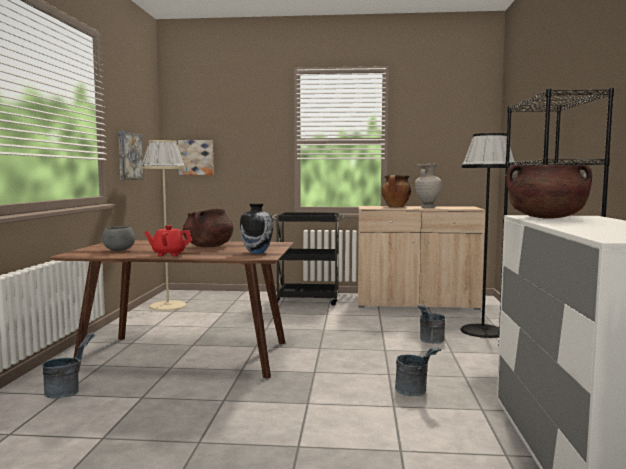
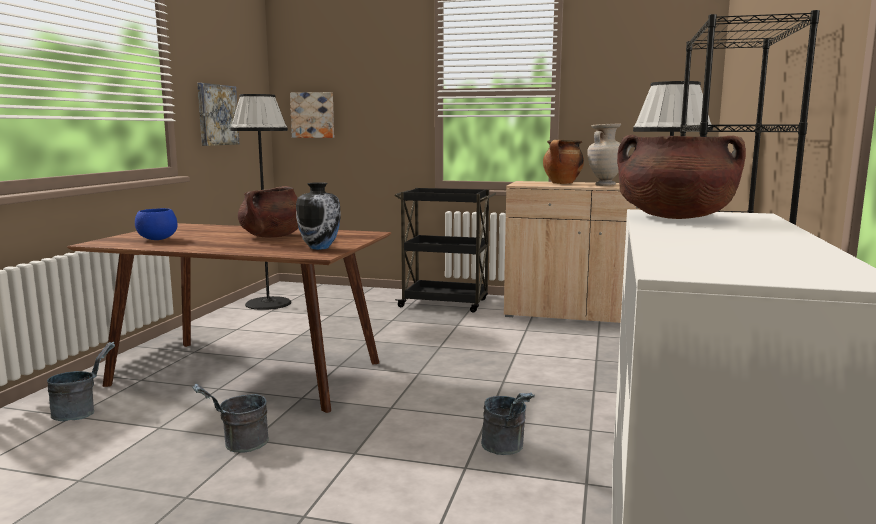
camera: 10 degrees right, 5 degrees up
(119, 250) = (157, 239): grey bowl -> blue bowl
(167, 306) = (268, 303): beige floor lamp -> black floor lamp
(168, 254) = (207, 247): red teapot -> none
(430, 341) = (572, 372): grey bucket -> grey bucket (238, 445)

